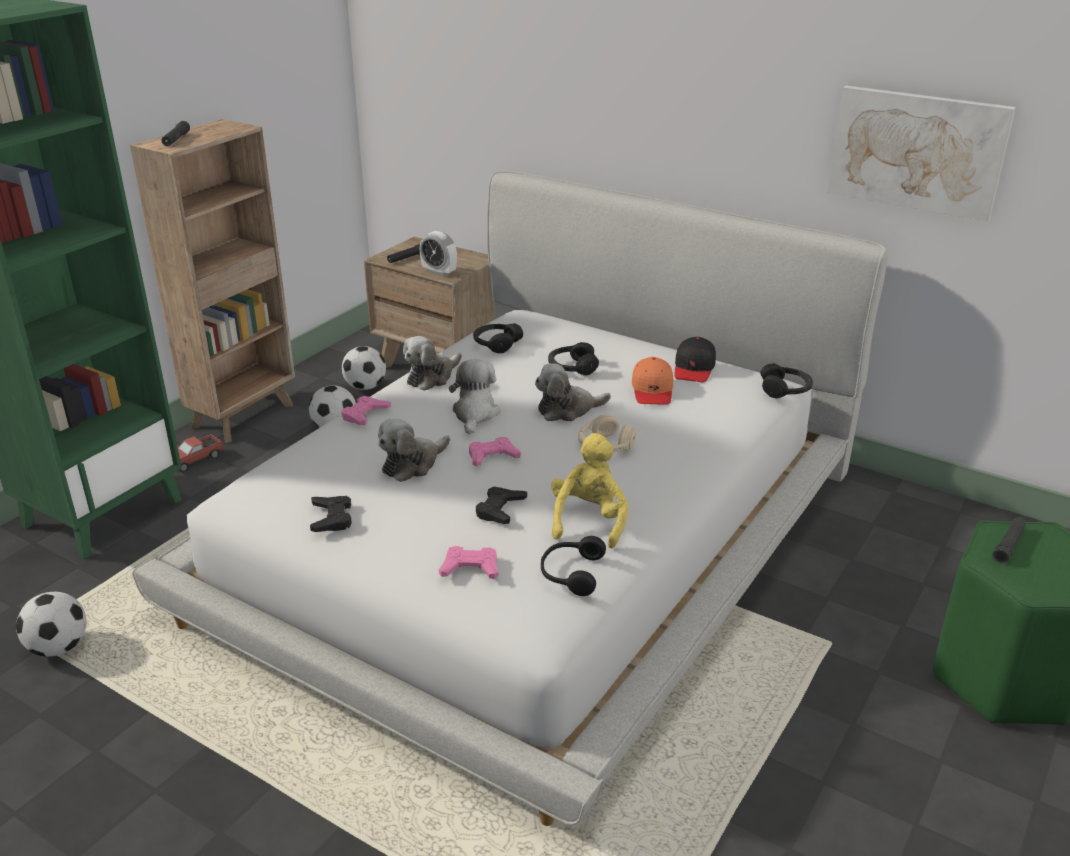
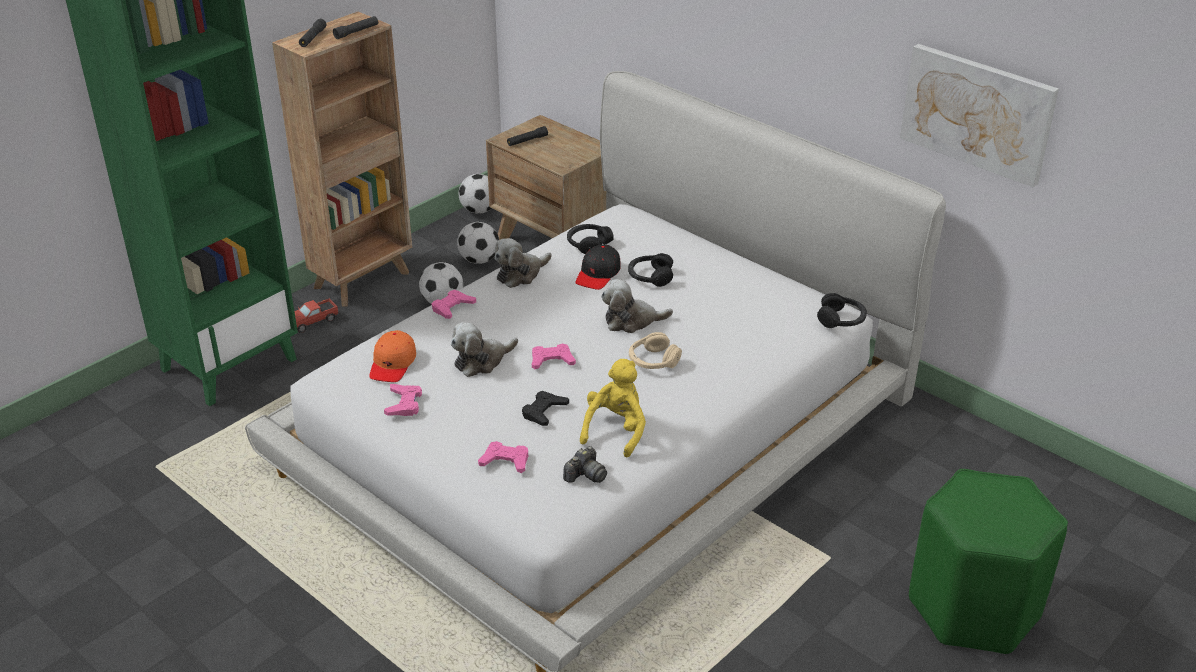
camera: 10 degrees right, 5 degrees up
(59, 648) = (183, 482): football -> football (479, 211)
(331, 518) = (404, 404): black game controller -> pink game controller
(439, 272) = (553, 160): alarm clock -> none
(475, 414) = (548, 317): plush toy -> none
(570, 573) = (585, 475): black headphones -> camera
(652, 390) = (716, 308): orange cap -> orange cap (393, 364)
(694, 368) = (764, 288): black cap -> black cap (598, 274)
(1008, 545) = (972, 494): black flashlight -> black flashlight (356, 32)

